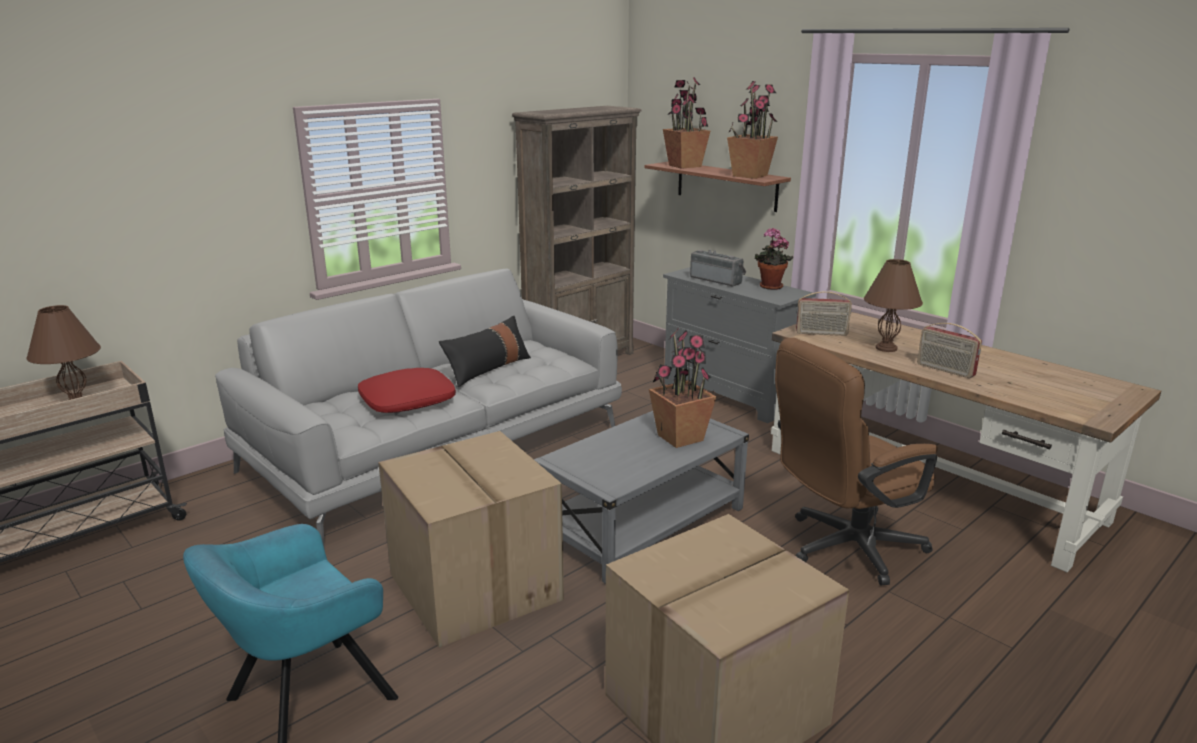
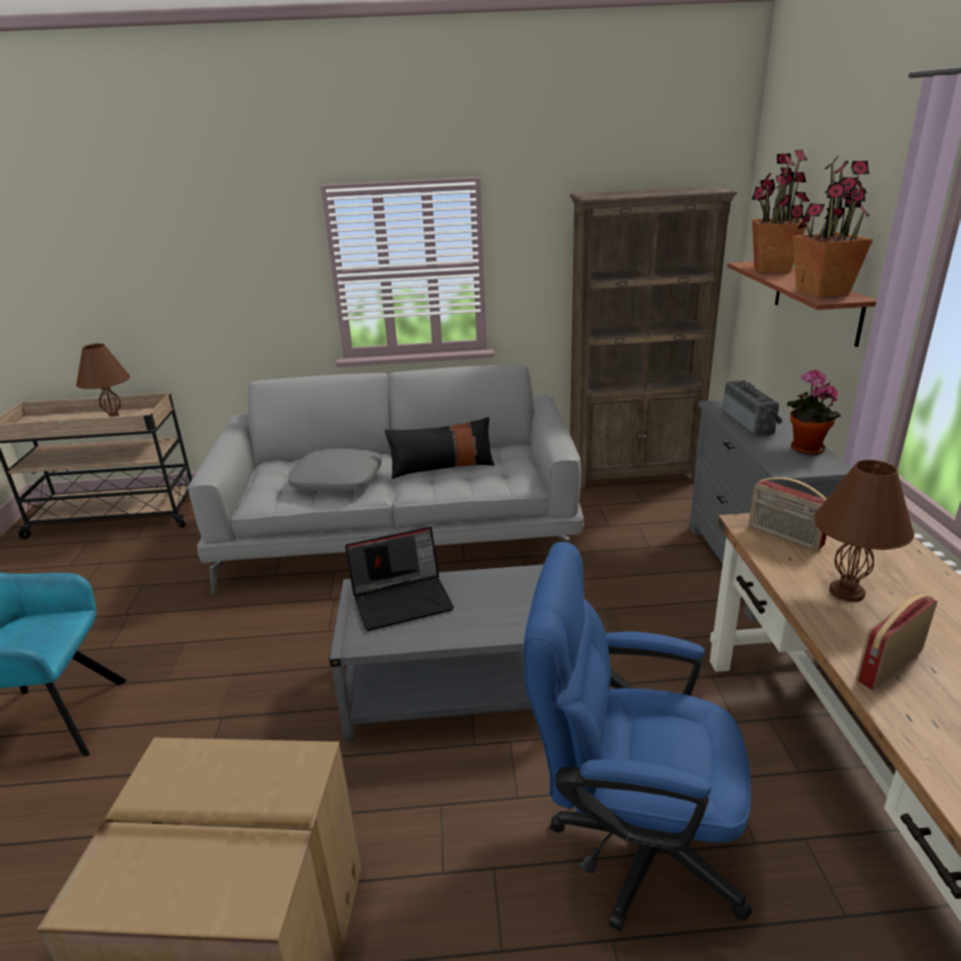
camera: 40 degrees right, 5 degrees up
(407, 401) = (338, 480): red pillow -> grey pillow
(472, 586) = (255, 679): cardboard box -> none
(602, 454) = (403, 600): none -> laptop
(680, 437) = (503, 611): potted plant -> none
(843, 548) = (631, 841): brown office chair -> blue office chair
(945, 370) = (887, 665): radio -> radio turned 60 degrees clockwise

